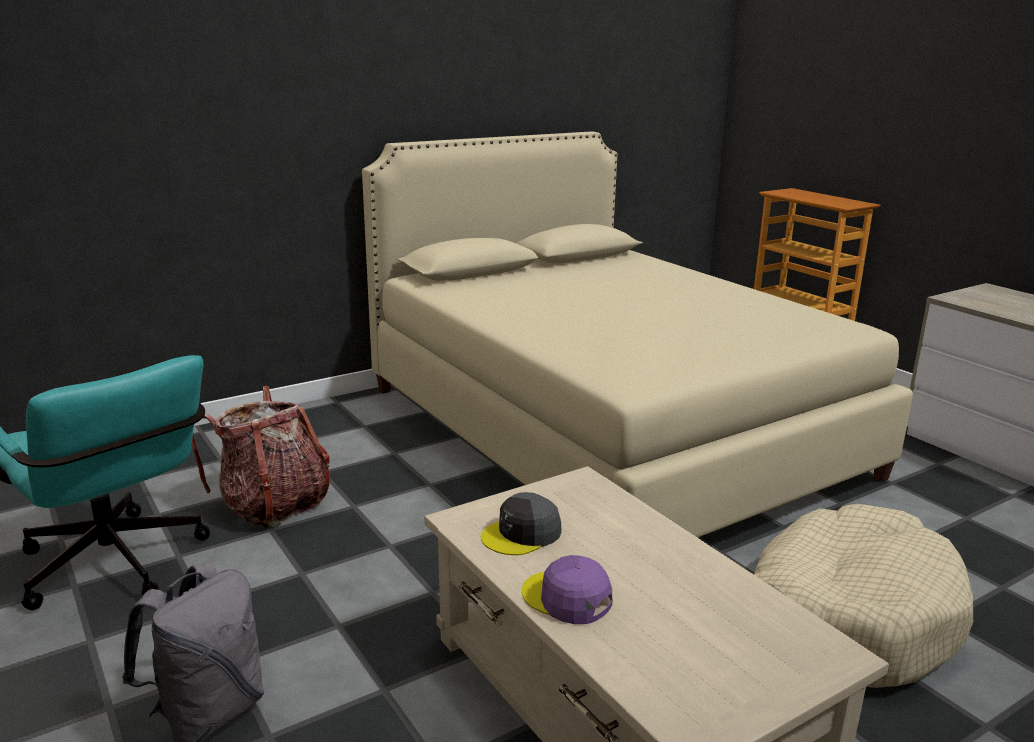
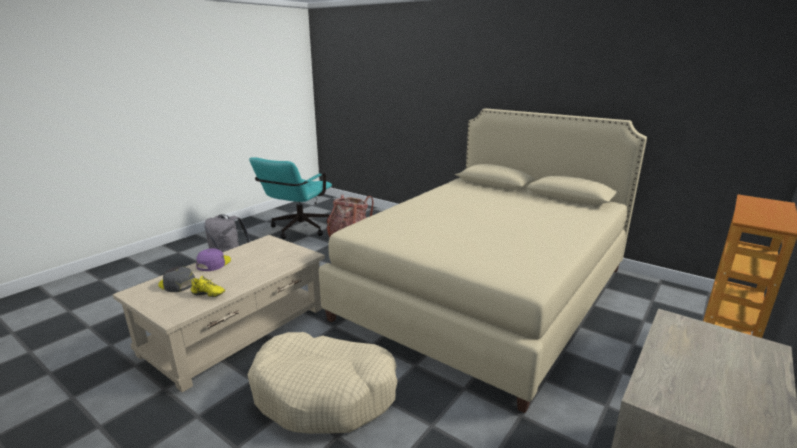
camera: 70 degrees right, 0 degrees up
(522, 534) = (258, 250): grey cap -> grey cap (177, 284)
(740, 607) = (207, 295): none -> yellow shoe

